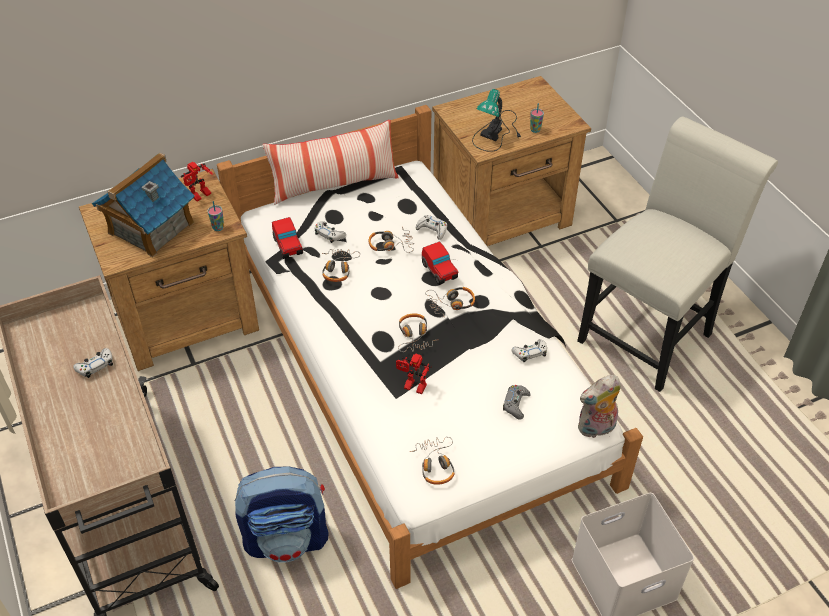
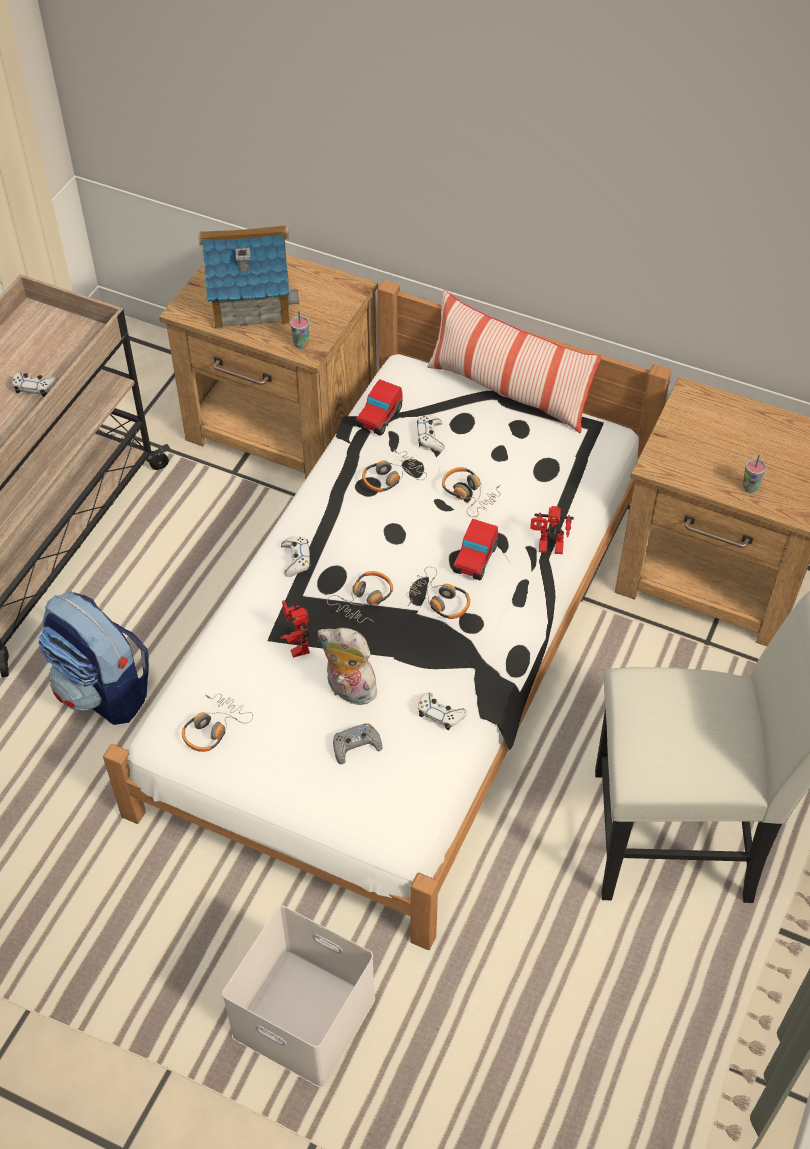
camera: 50 degrees right, 5 degrees up
(201, 196) = (329, 302): toy robot -> toy robot (548, 549)
(432, 230) = (530, 513): white game controller -> white game controller (296, 559)
(497, 132) = (703, 457): table lamp -> none
(596, 429) = (393, 841): plush toy -> plush toy (348, 691)

